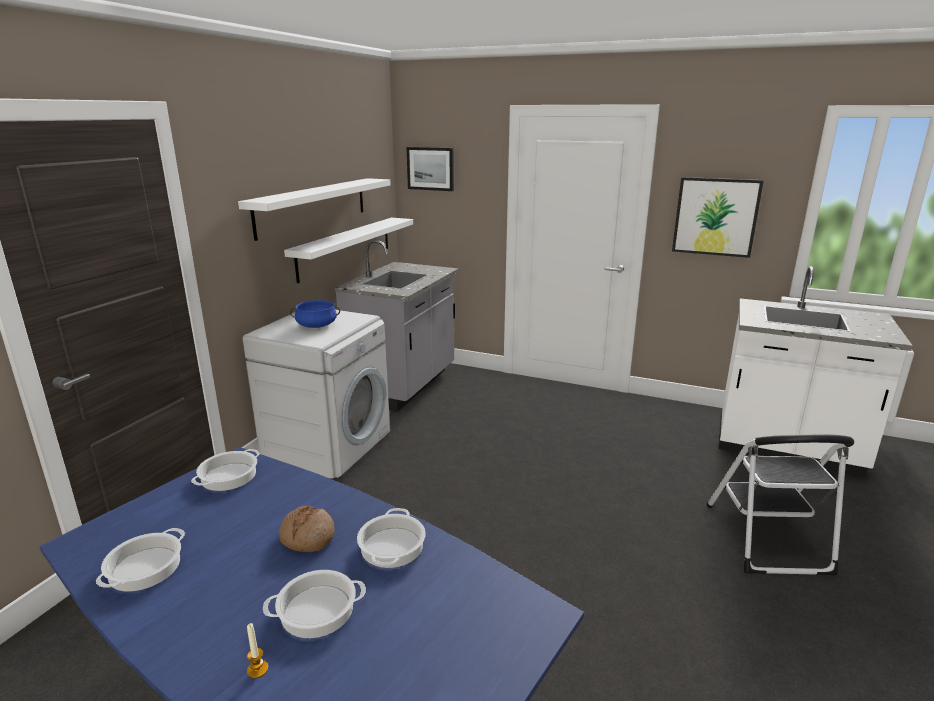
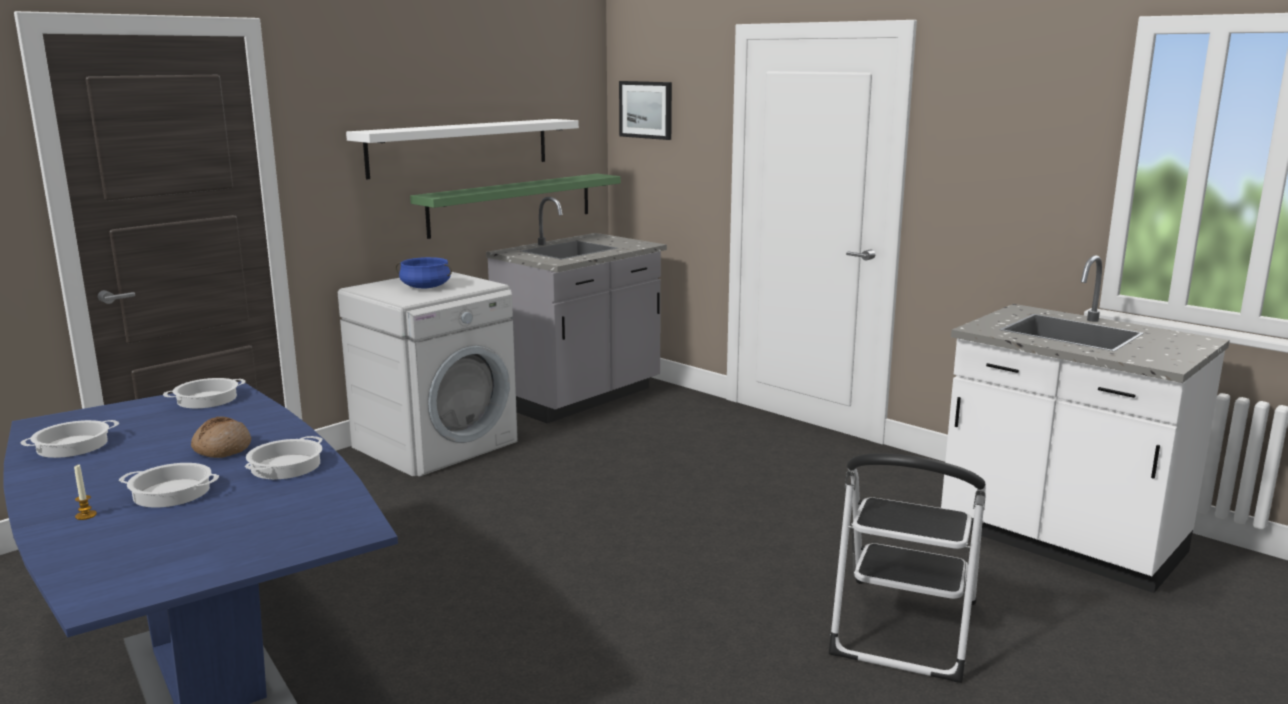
camera: 20 degrees right, 5 degrees down
(345, 247) = (512, 204): white shelf -> green shelf
(715, 216) = (992, 181): picture -> none

